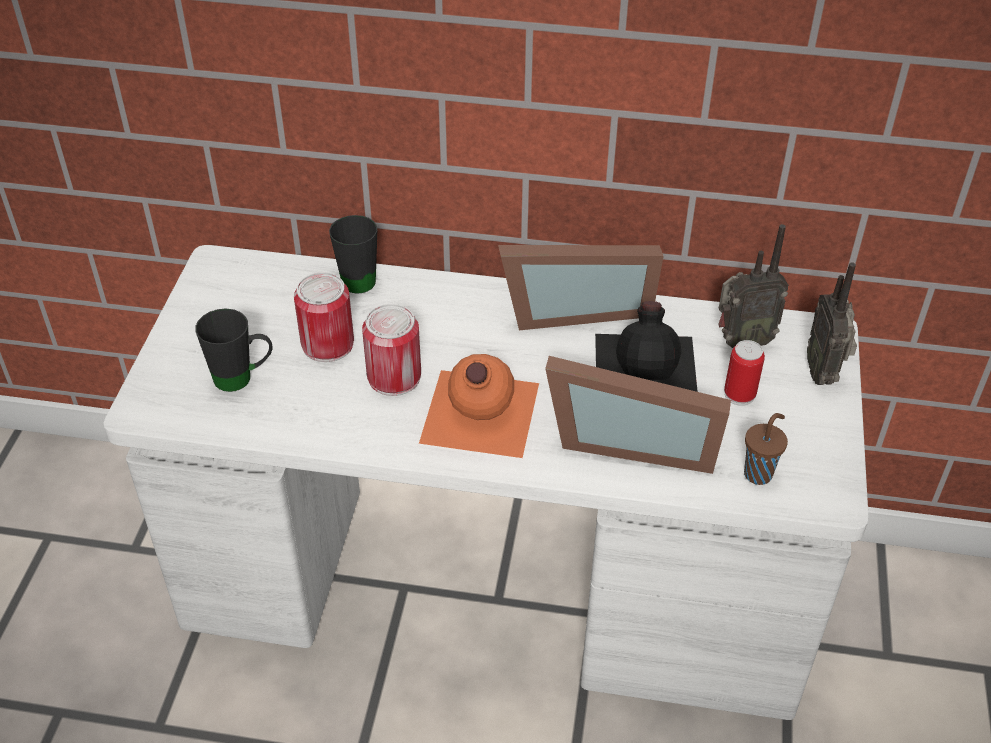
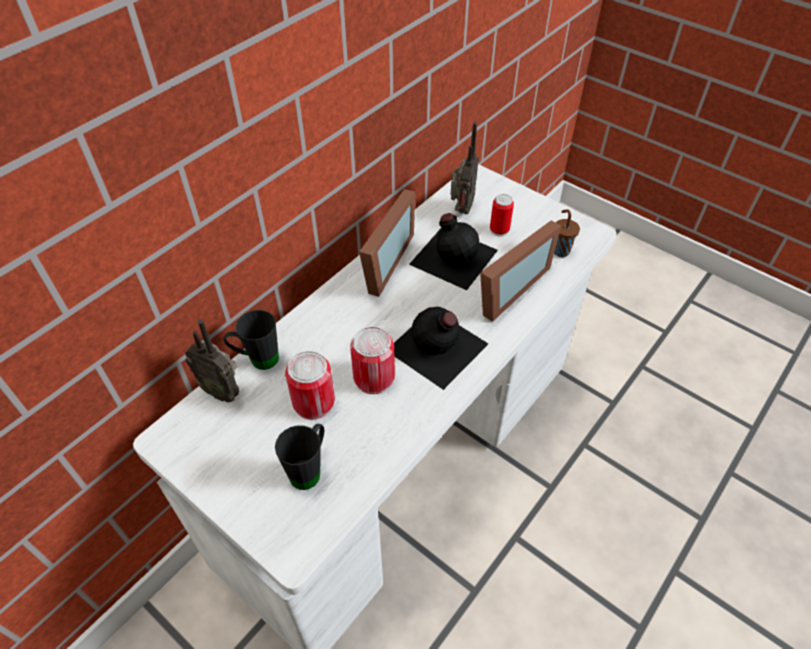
camera: 60 degrees left, 5 degrees up
(478, 413) = (437, 348): orange bottle -> black bottle
(823, 373) = (505, 192): radio -> radio (222, 391)

